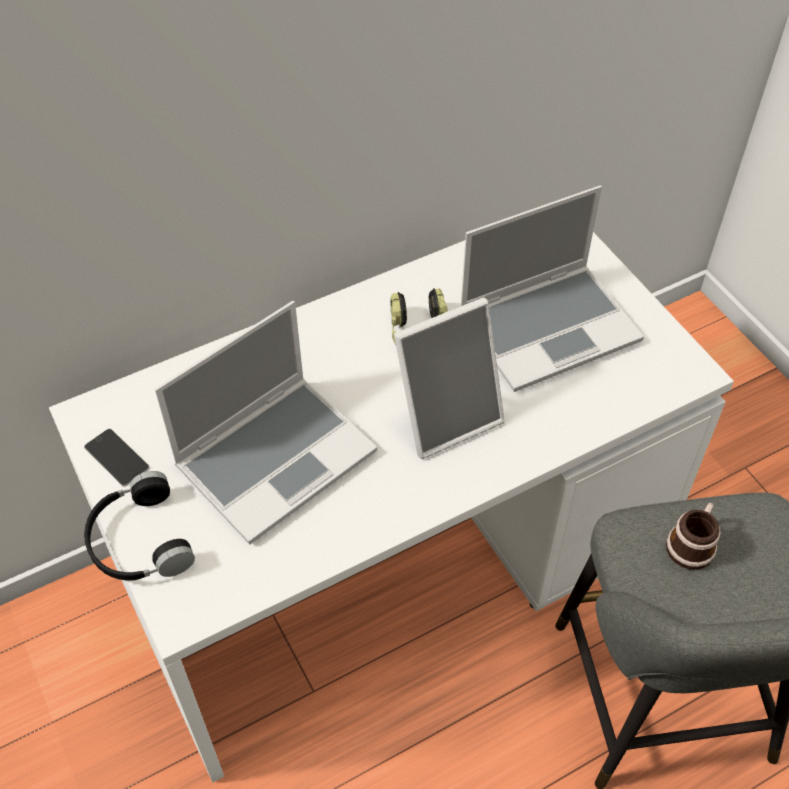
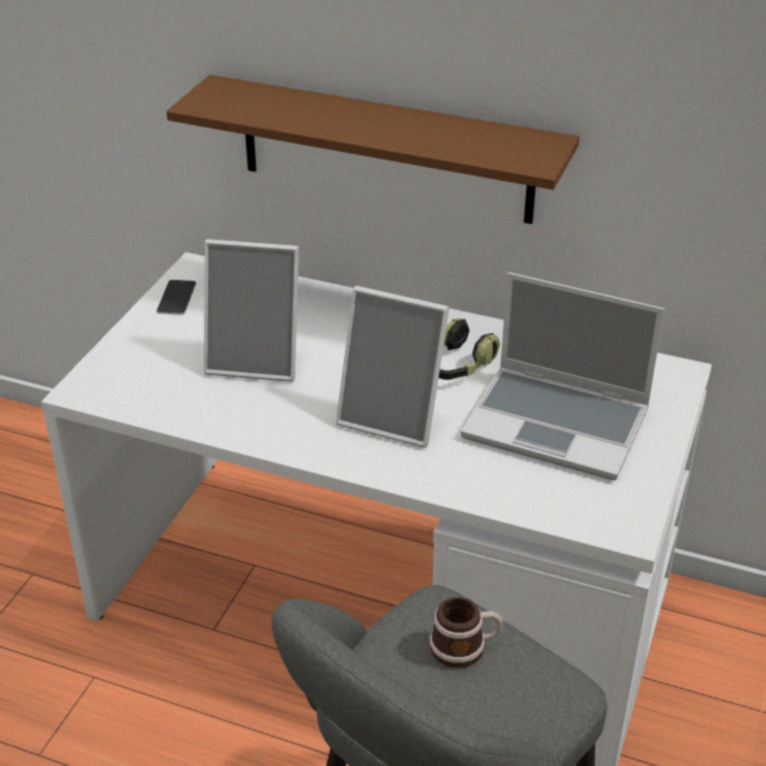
camera: 50 degrees right, 15 degrees down
(137, 541) = (120, 341): black headphones -> none
(253, 185) = (386, 150): none -> brown shelf
(276, 457) = (257, 359): laptop -> picture frame

